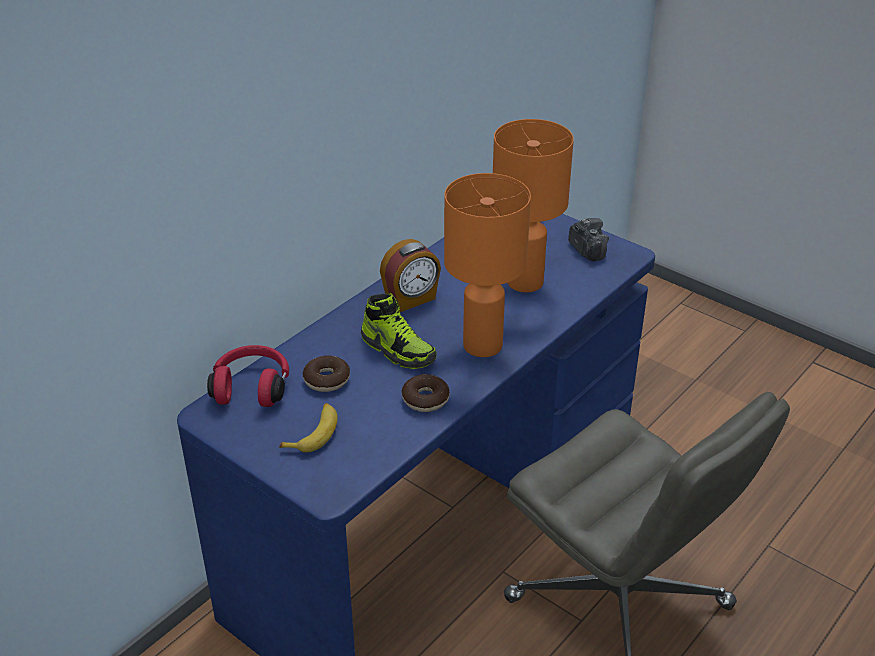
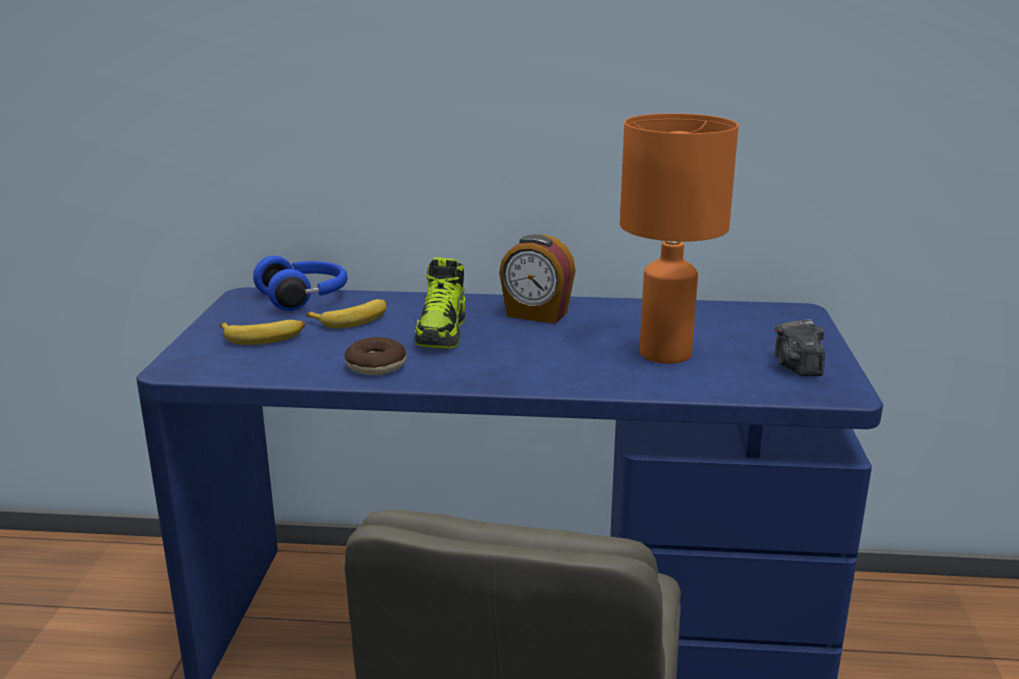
camera: 55 degrees right, 15 degrees down
(252, 387) = (305, 298): red headphones -> blue headphones
(327, 380) = (352, 319): donut -> banana
(482, 346) = (508, 366): orange table lamp -> none
(587, 250) = (797, 366): camera -> camera turned 150 degrees clockwise

